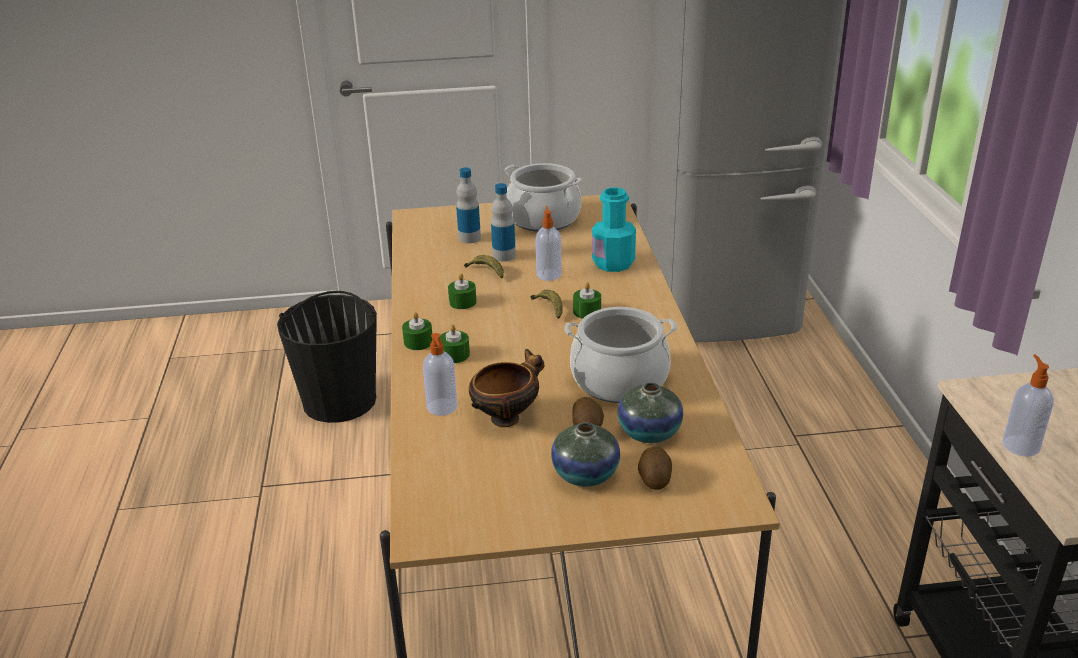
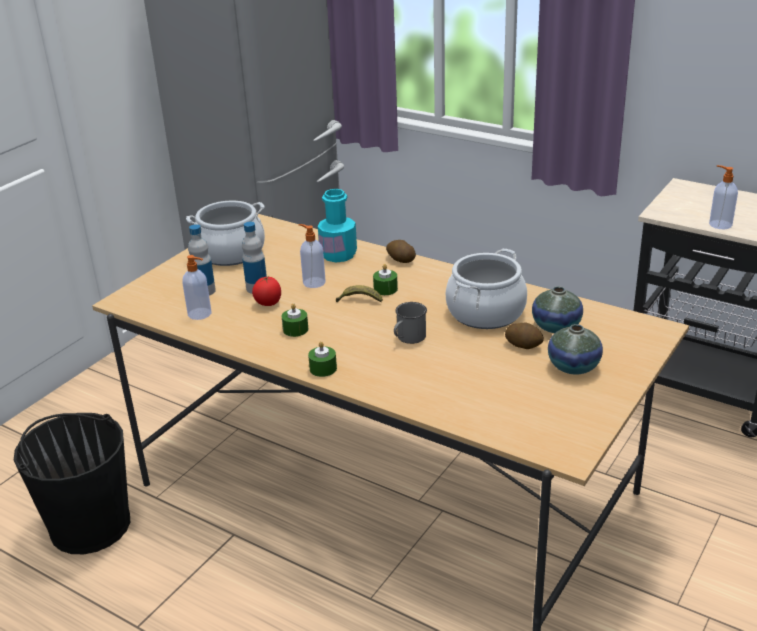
camera: 50 degrees left, 0 degrees up
(442, 408) = (426, 391): soap dispenser -> soap dispenser (200, 314)
(455, 355) = (364, 360): green candle -> none
(486, 272) = (268, 304): banana -> tomato
(507, 417) = (472, 369): bowl -> none
(518, 360) = (408, 338): none -> grey mug
(654, 479) = (605, 345): potato -> potato (400, 260)

